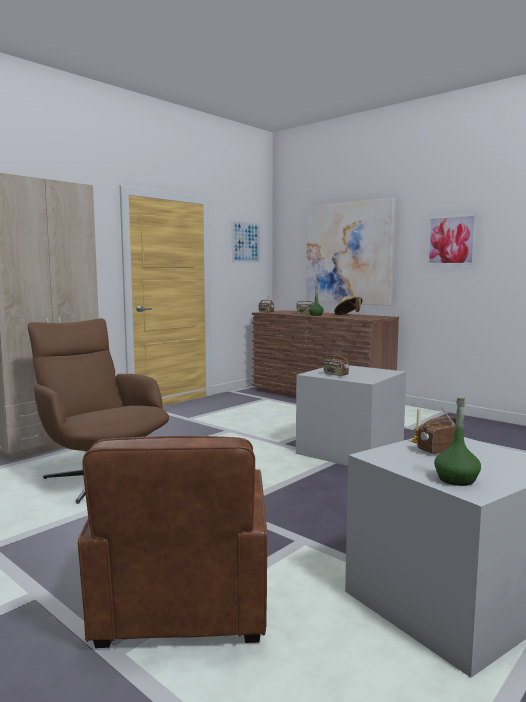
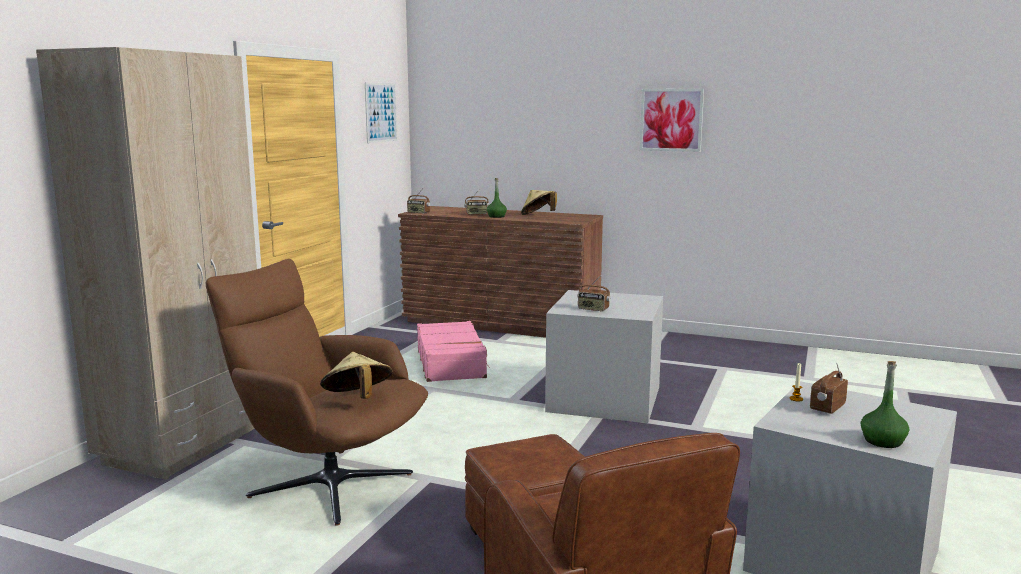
camera: 20 degrees left, 5 degrees up
(104, 413) = (357, 399): none -> beige hat
(260, 416) = (451, 363): none -> pink suitcase
(349, 253) = (531, 130): picture -> none

